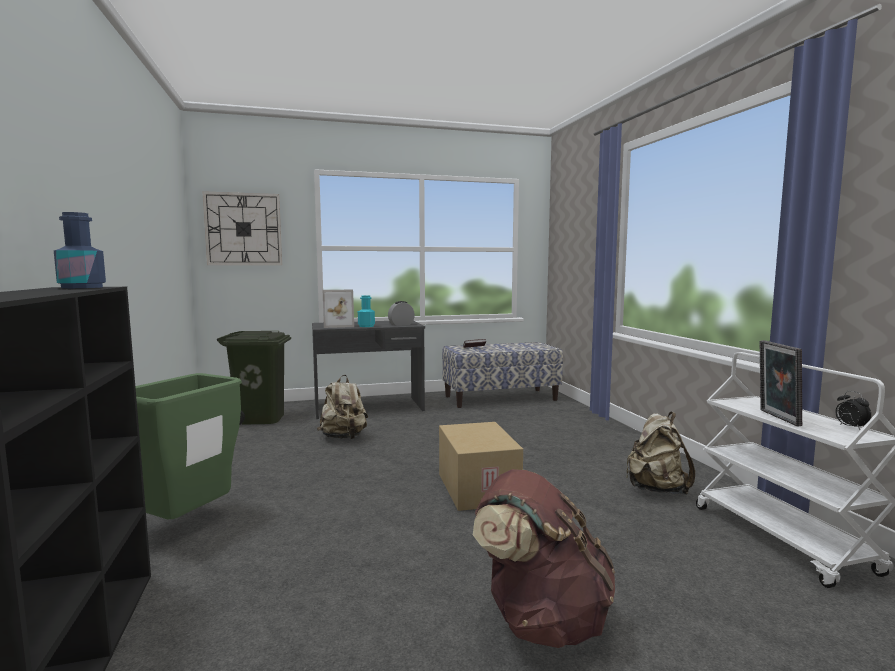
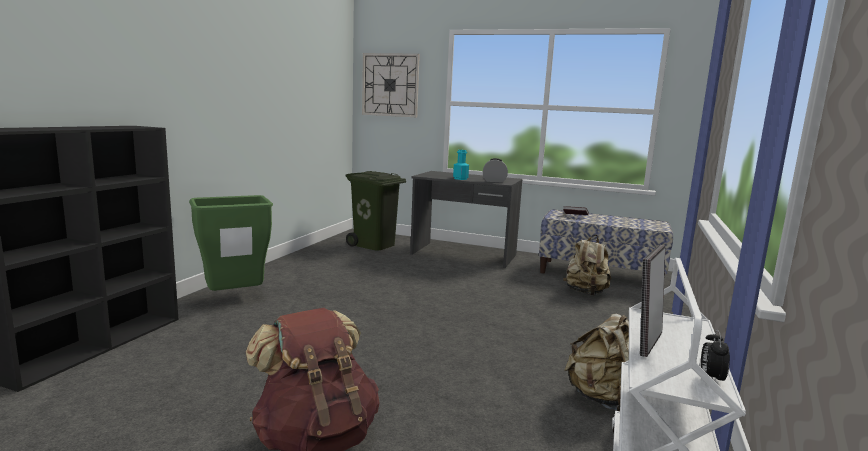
camera: 35 degrees right, 5 degrees up
(82, 287) = (134, 126): blue bottle -> none
(338, 325) = (440, 175): picture frame -> none
(344, 438) = (405, 273): beige backpack -> beige backpack (586, 293)
(476, 488) = (435, 338): cardboard box -> none

